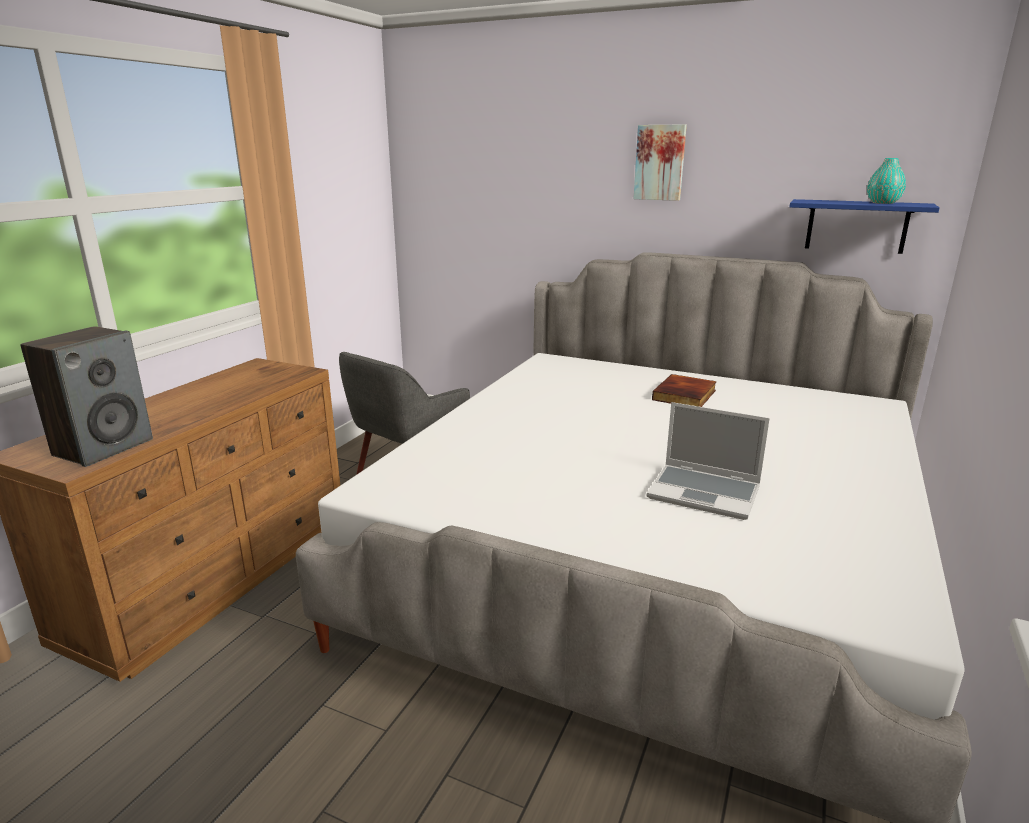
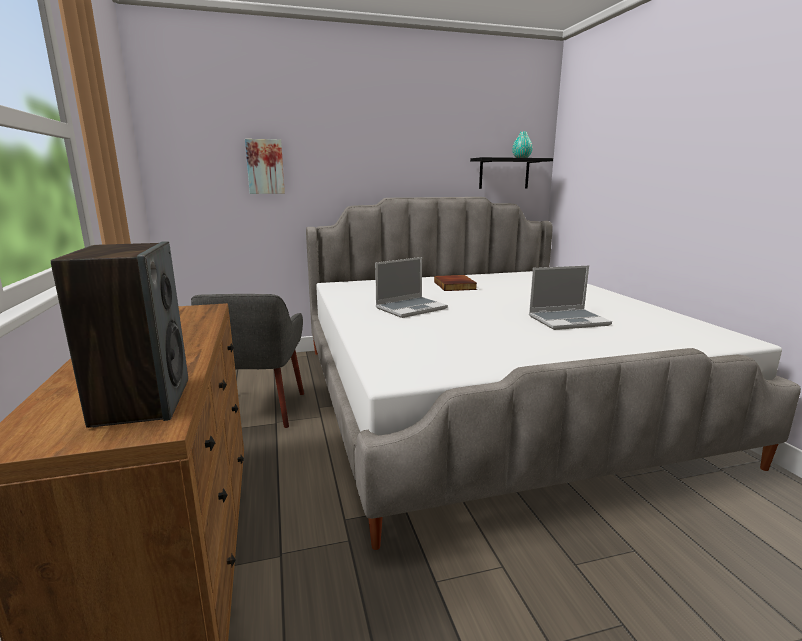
camera: 40 degrees left, 5 degrees down
(556, 415) = (411, 308): none -> laptop
(660, 162) = (386, 134): picture -> picture (265, 166)
(856, 226) = (504, 173): blue shelf -> black shelf

